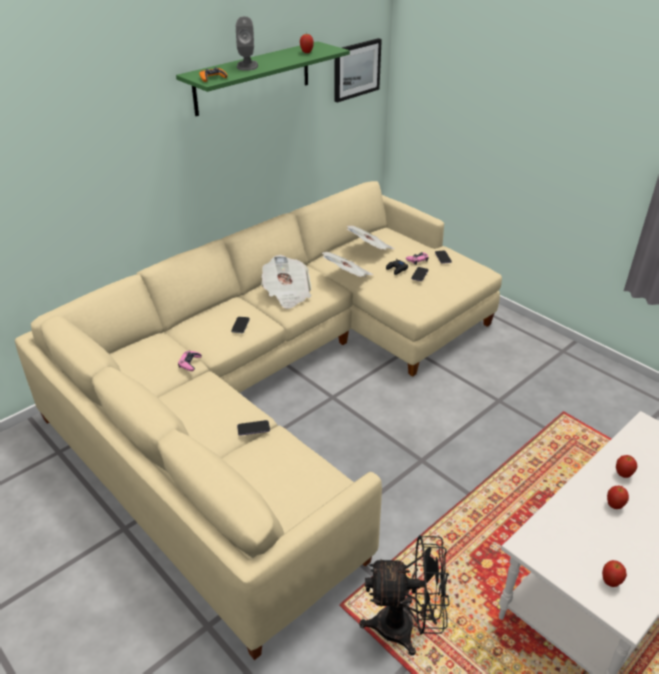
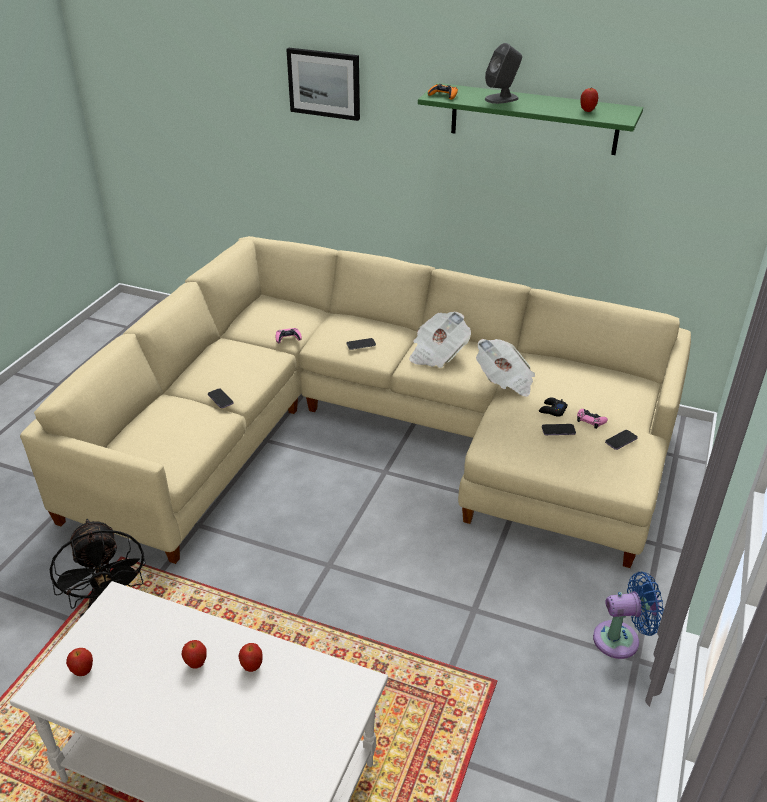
camera: 65 degrees right, 0 degrees up
(356, 69) = (708, 166): picture -> picture (324, 83)
(370, 250) = (576, 380): newspaper -> none
(546, 350) = (621, 639): none -> blue fan

